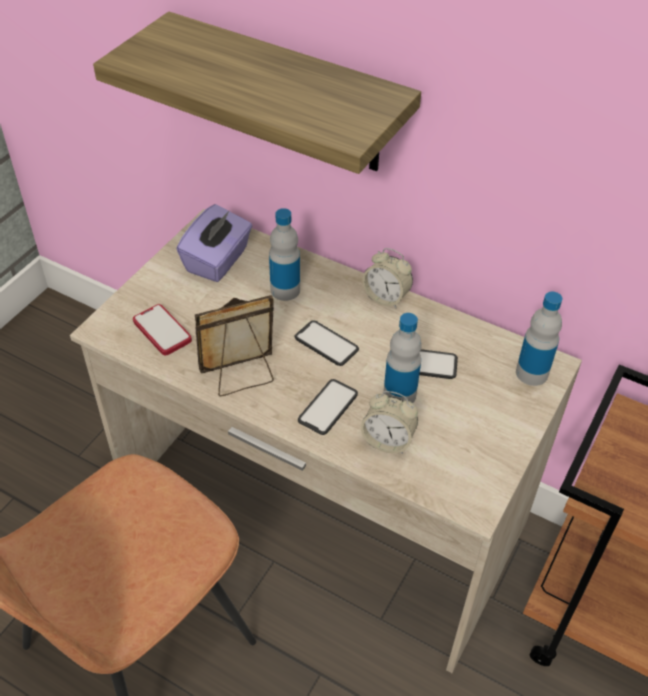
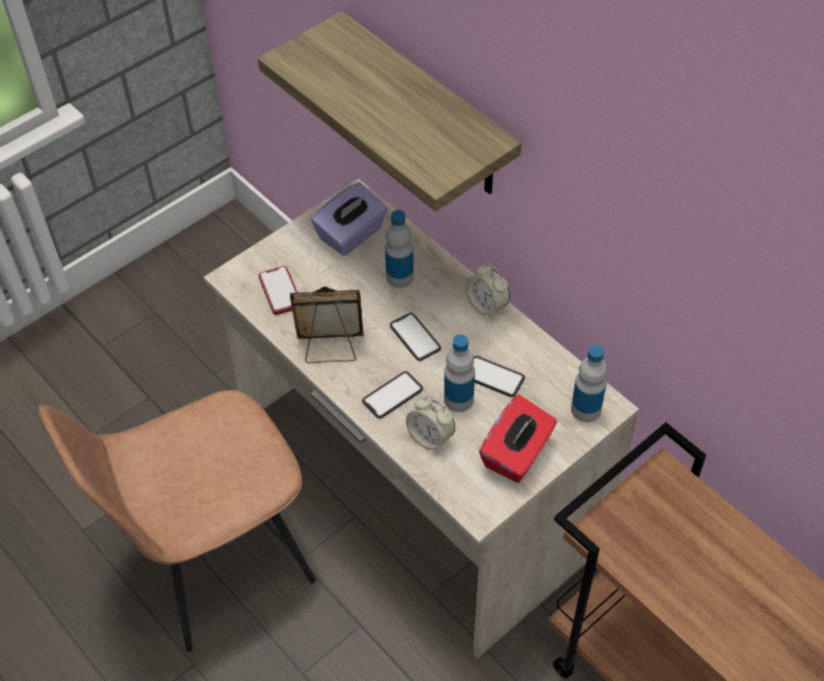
camera: 20 degrees right, 5 degrees up
(485, 434) = (517, 454): none -> red tissue box

